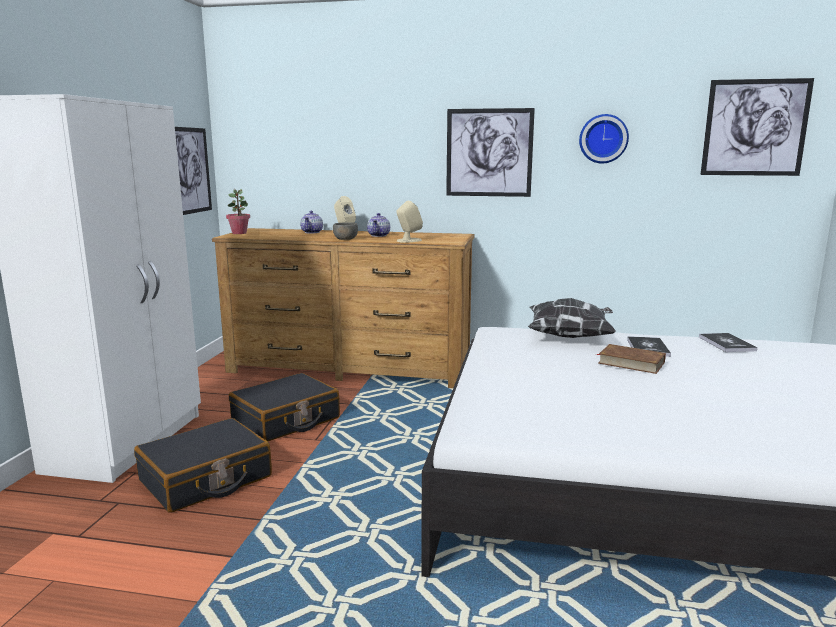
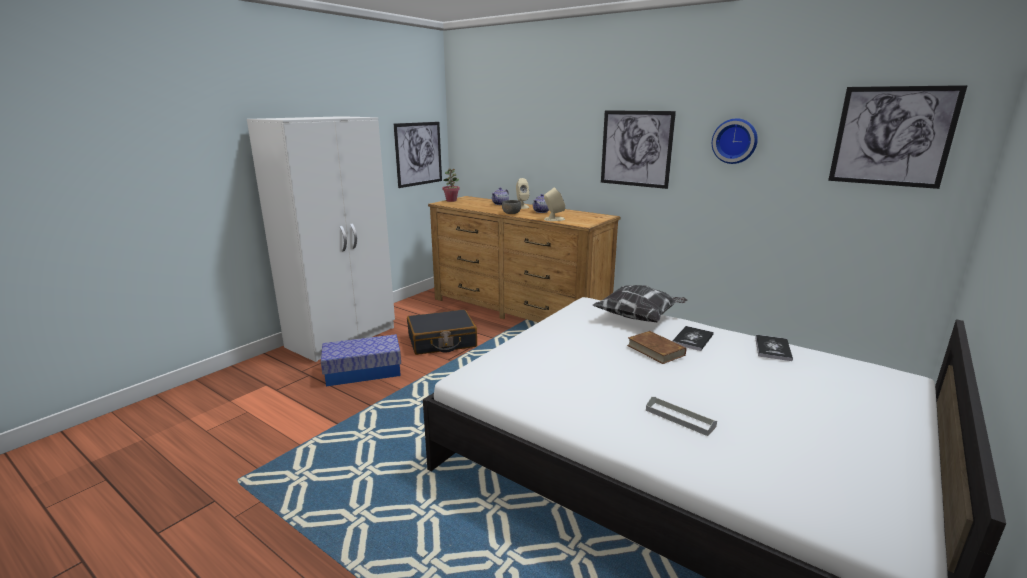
camera: 25 degrees right, 5 degrees up
(206, 479) = (363, 372): black suitcase -> storage box
(743, 418) = (680, 418): none -> grey tray

